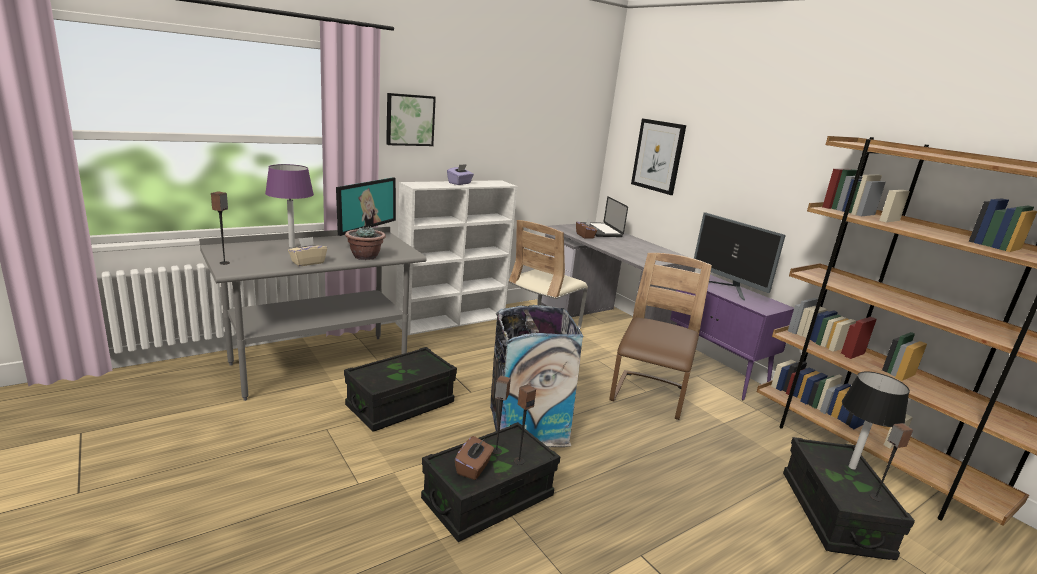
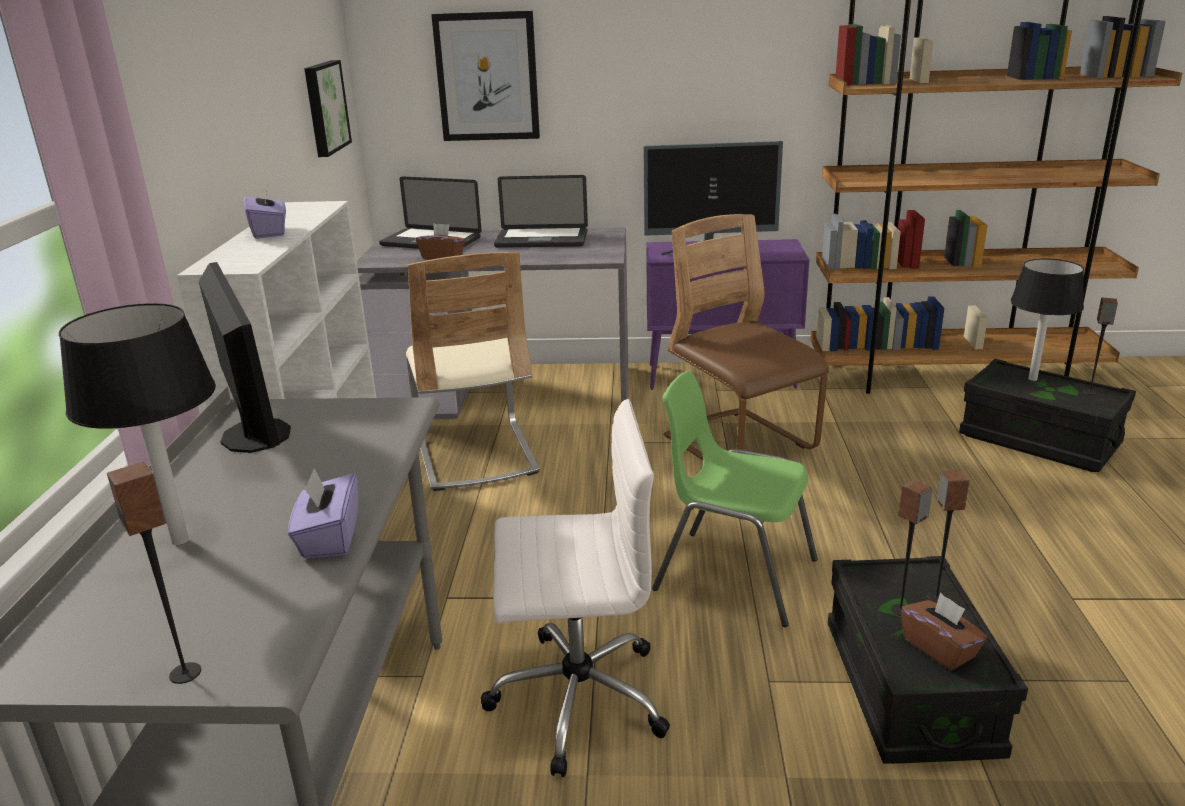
camera: 50 degrees left, 5 degrees up
(291, 247) = (179, 541): purple table lamp -> black table lamp
(308, 262) = (329, 538): beige tissue box -> purple tissue box
(365, 257) = (369, 459): potted plant -> none
(400, 405) = (575, 698): black storage box -> white office chair
(409, 120) = (145, 110): picture -> picture (324, 107)
(526, 423) = (733, 574): trash can -> green chair
(642, 247) = (541, 240): none -> laptop

